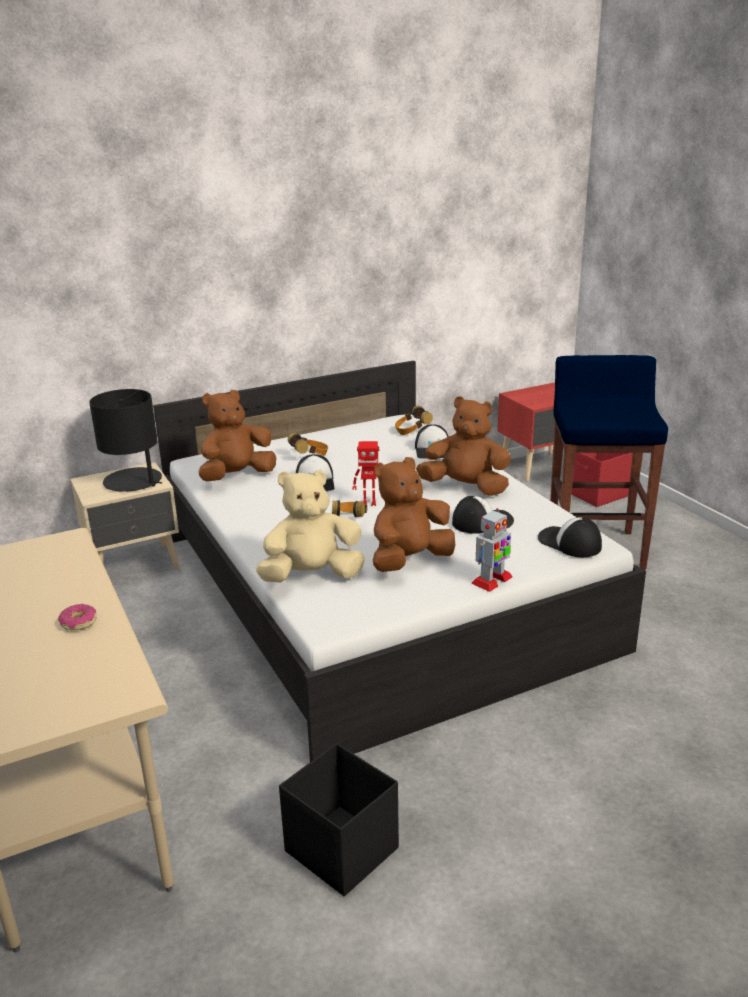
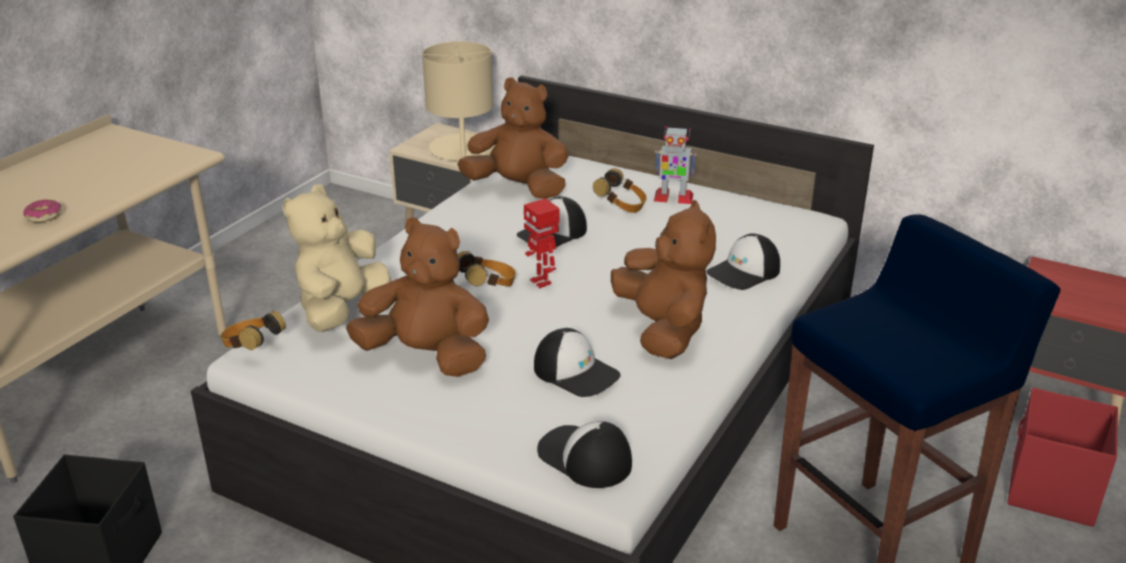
camera: 55 degrees right, 5 degrees up
(133, 481) = (461, 149): black table lamp -> beige table lamp
(312, 576) = (341, 311): beige plush toy -> beige plush toy turned 105 degrees counterclockwise
(412, 431) = (782, 239): headphones -> headphones (252, 348)
(492, 580) = (429, 428): toy robot -> toy robot (673, 198)
(569, 543) = (584, 458): cap -> cap turned 60 degrees counterclockwise

